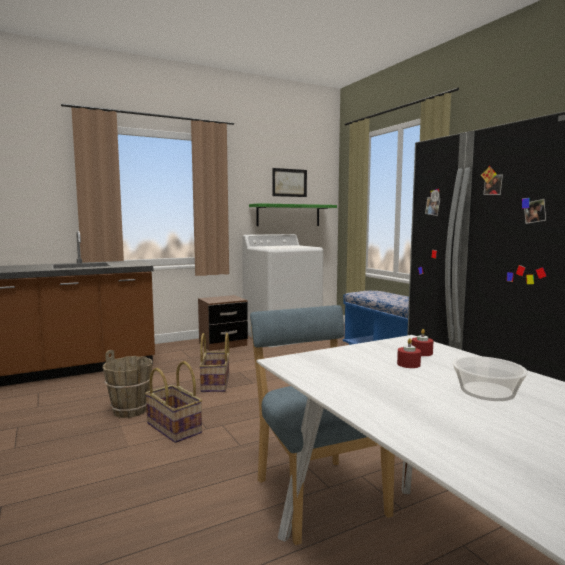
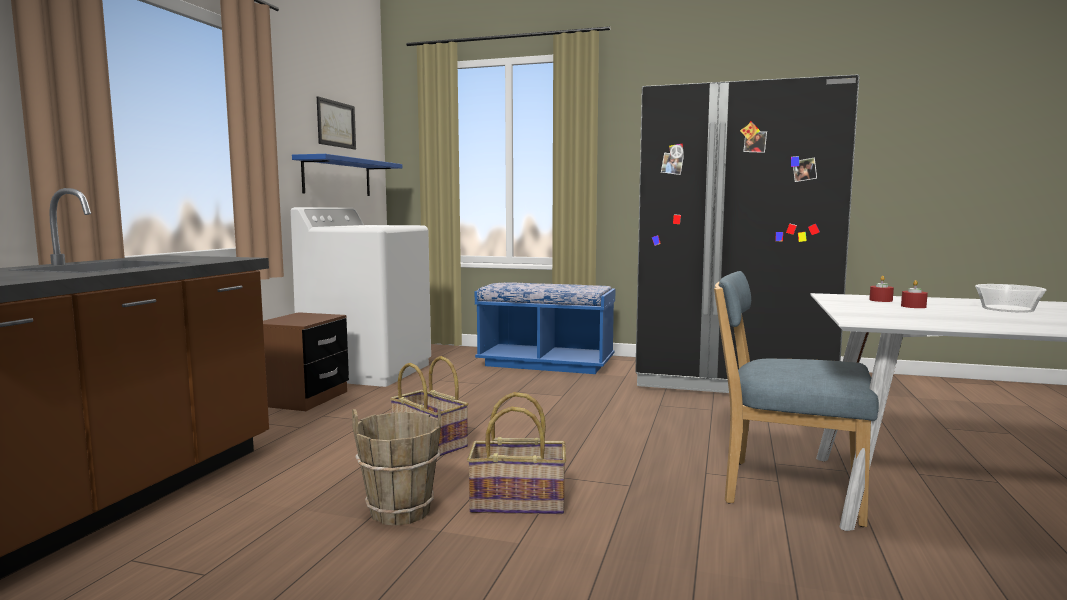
camera: 45 degrees left, 0 degrees up
(288, 215) = (337, 177): green shelf -> blue shelf

